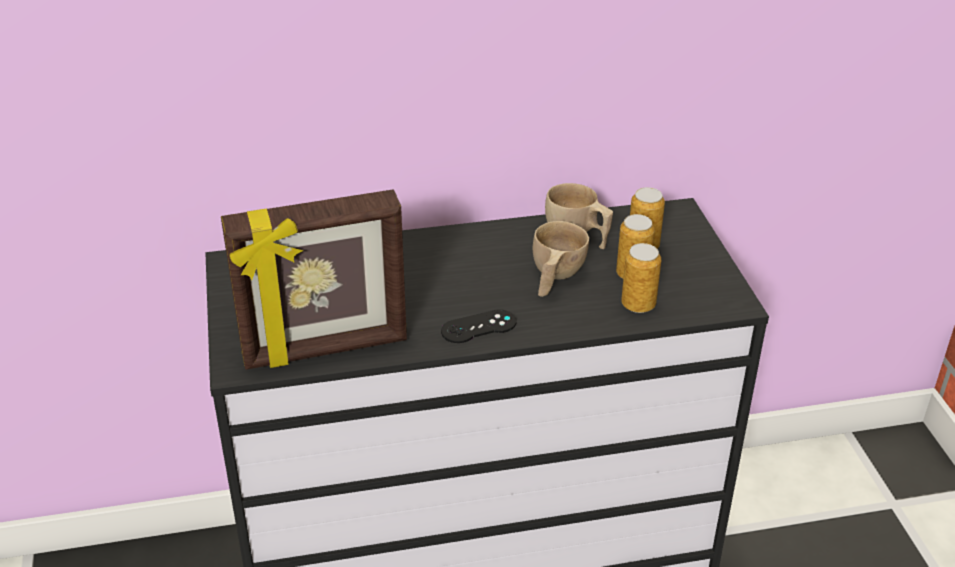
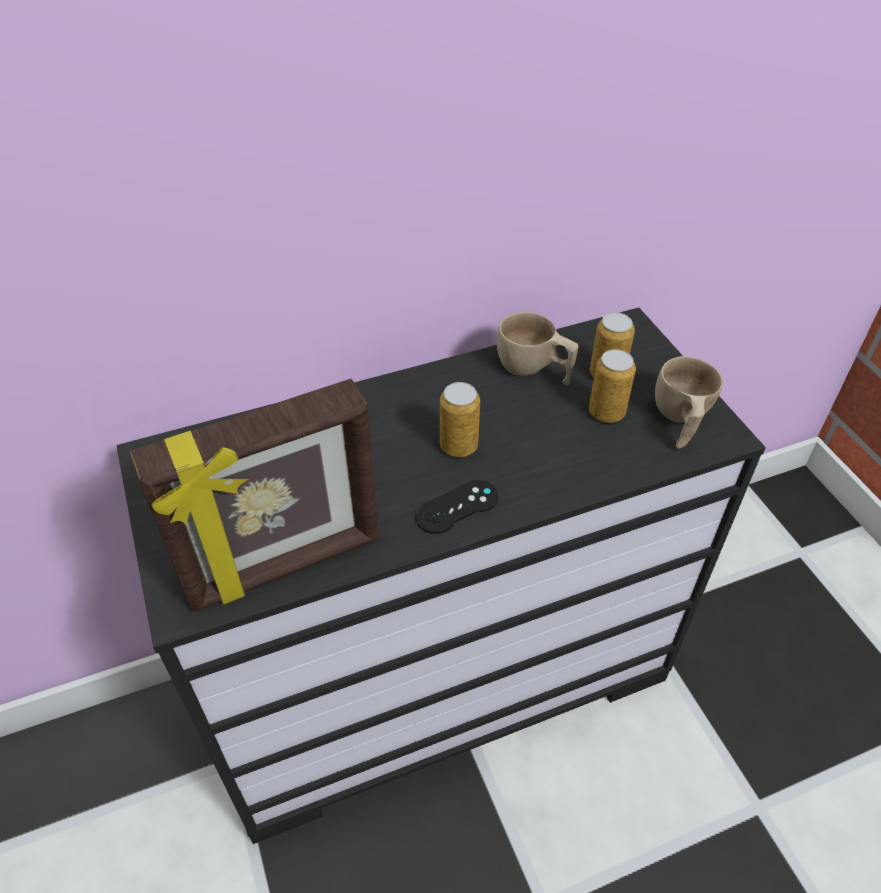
camera: 10 degrees left, 10 degrees up
(554, 278) = (524, 428): beige cup -> beige cup (679, 421)
(638, 305) = (624, 452): can -> can (458, 446)

